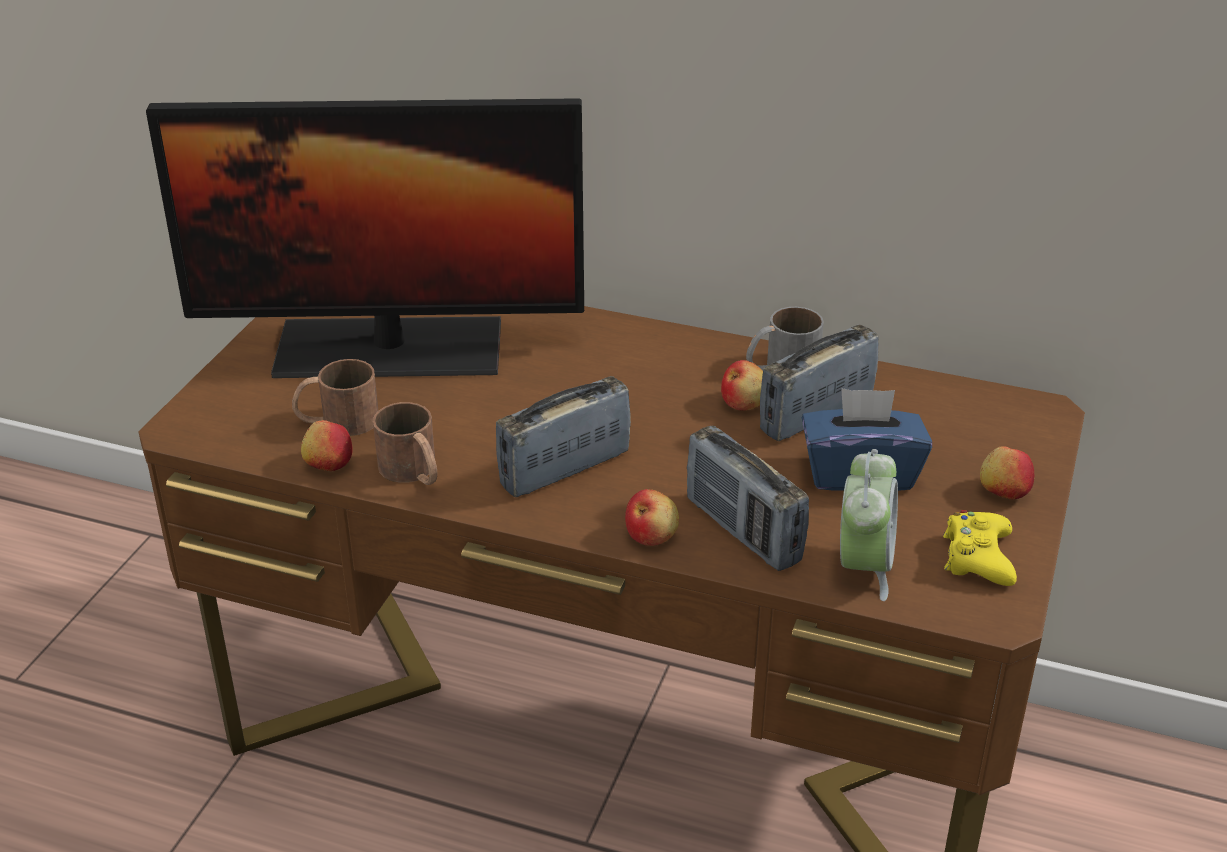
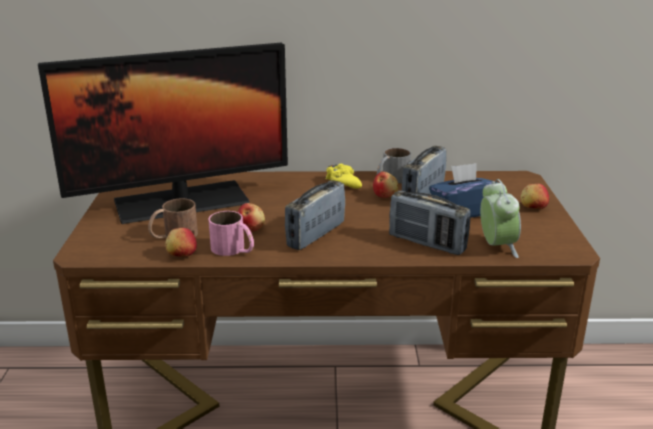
camera: 20 degrees left, 10 degrees down
(414, 472) = (234, 250): brown mug -> pink mug
(651, 535) = (382, 253): apple -> apple (251, 228)
(978, 557) = (544, 233): yellow game controller -> yellow game controller (342, 183)

